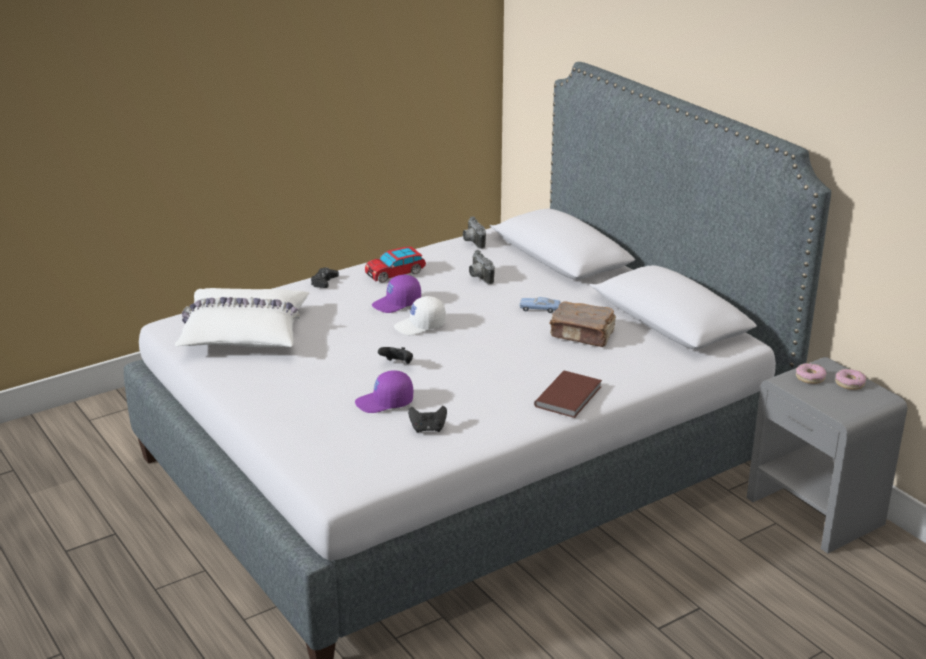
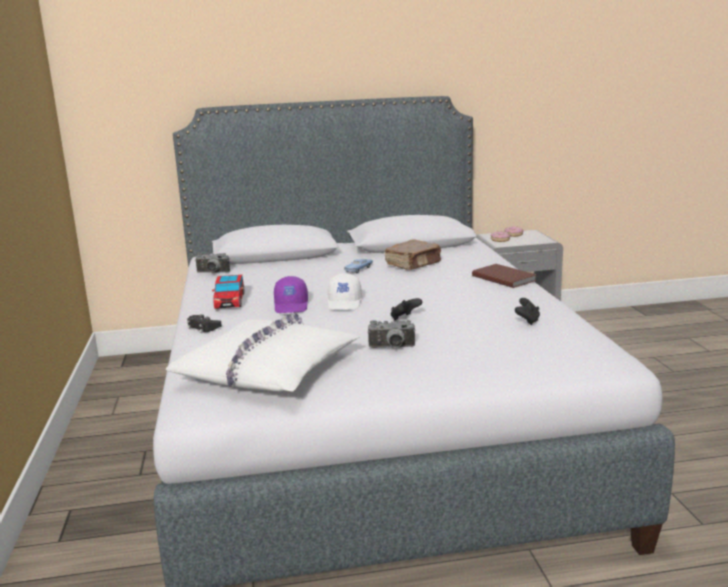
camera: 65 degrees left, 10 degrees down
(385, 403) = (471, 330): purple cap -> none
(478, 277) = (280, 278): camera -> camera (392, 348)

